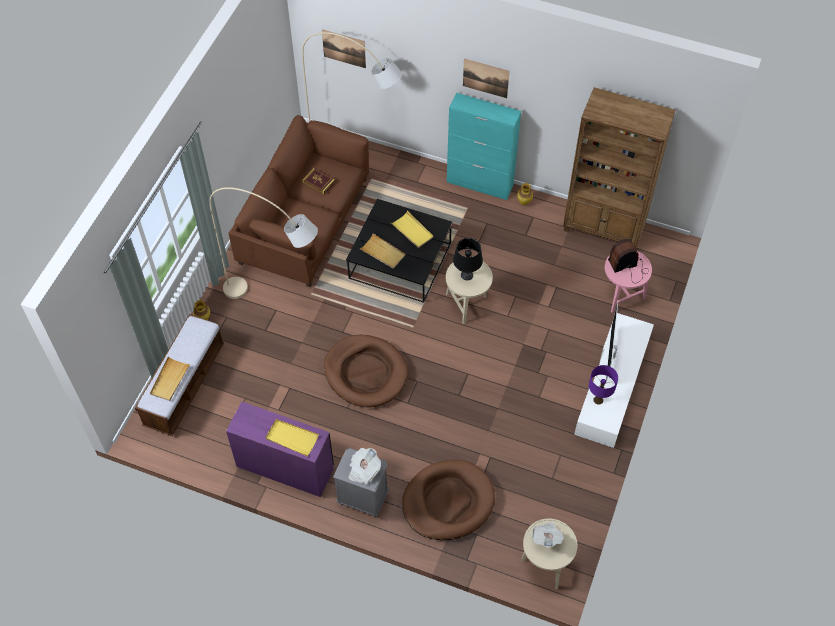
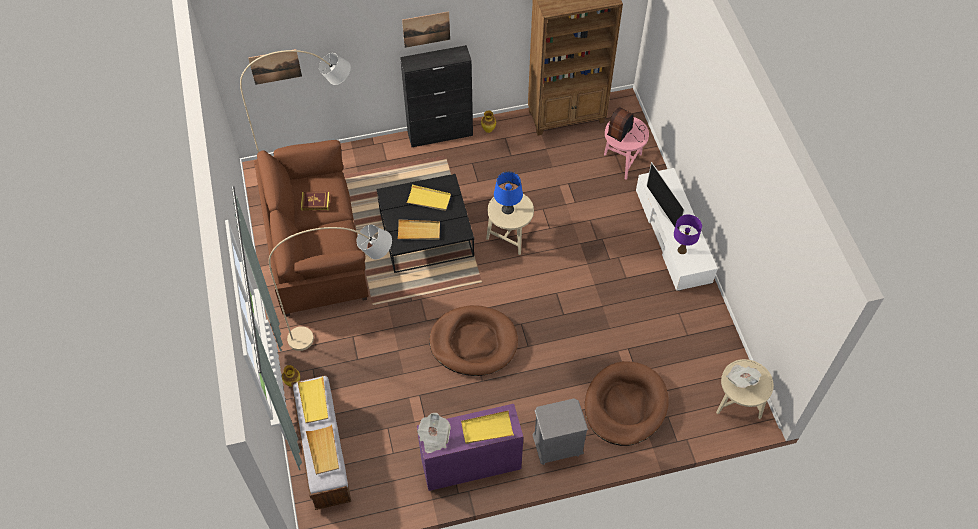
camera: 35 degrees left, 0 degrees up
(193, 338) = (314, 401): none -> yellow tray
(363, 470) = (564, 417): newspaper -> newspaper (434, 437)
(467, 275) = (508, 209): black table lamp -> blue table lamp
(480, 184) = (440, 134): turquoise cabinet -> black cabinet

